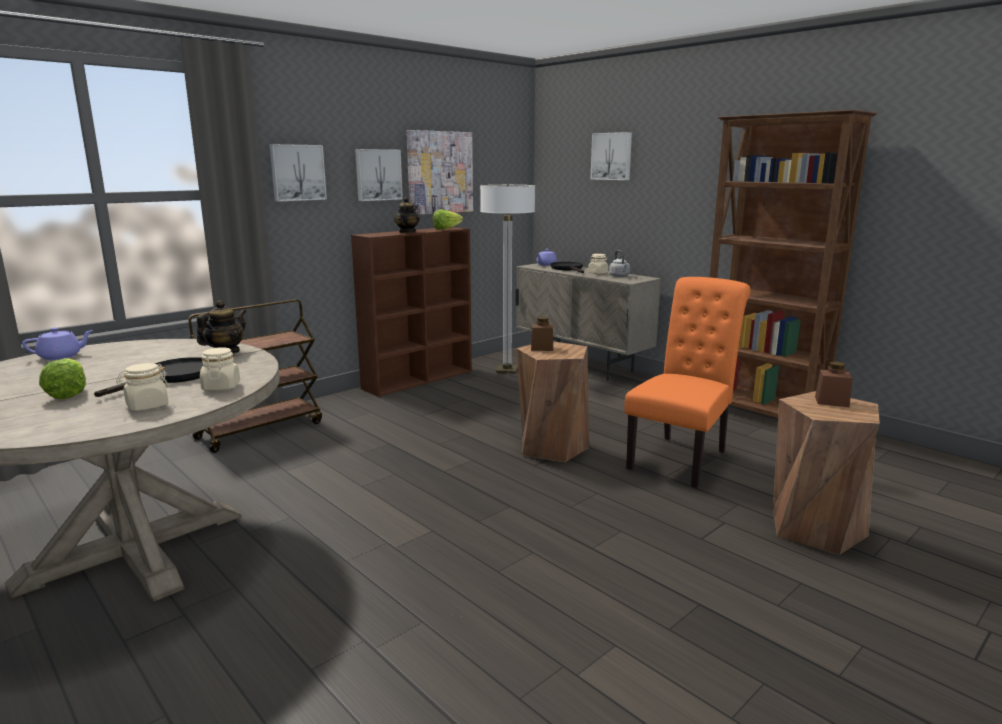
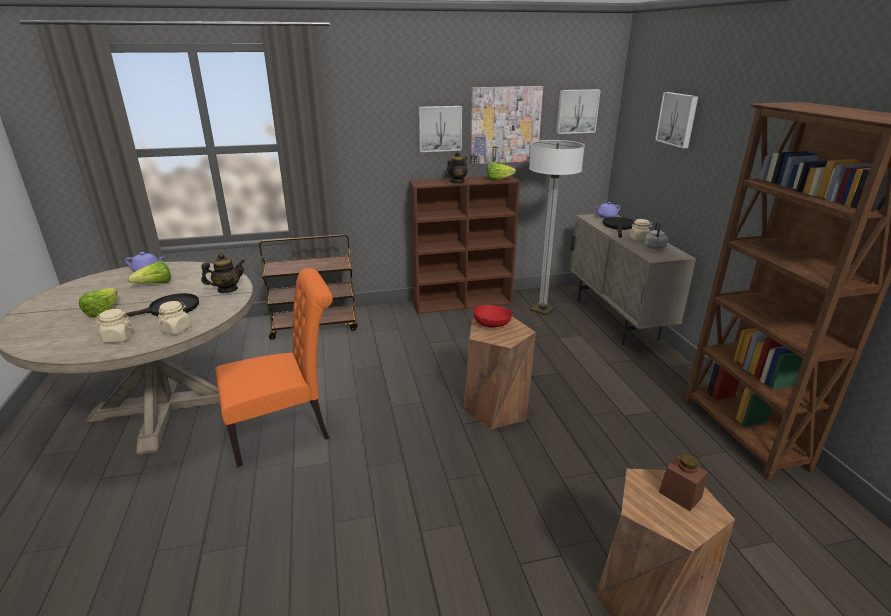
camera: 30 degrees right, 10 degrees up
(103, 364) = (155, 284): none -> lettuce
(297, 172) = (364, 128): picture -> picture (577, 111)
(542, 348) = (492, 324): brown jar -> red bowl
(681, 457) = (599, 461): orange chair -> orange chair (286, 431)

